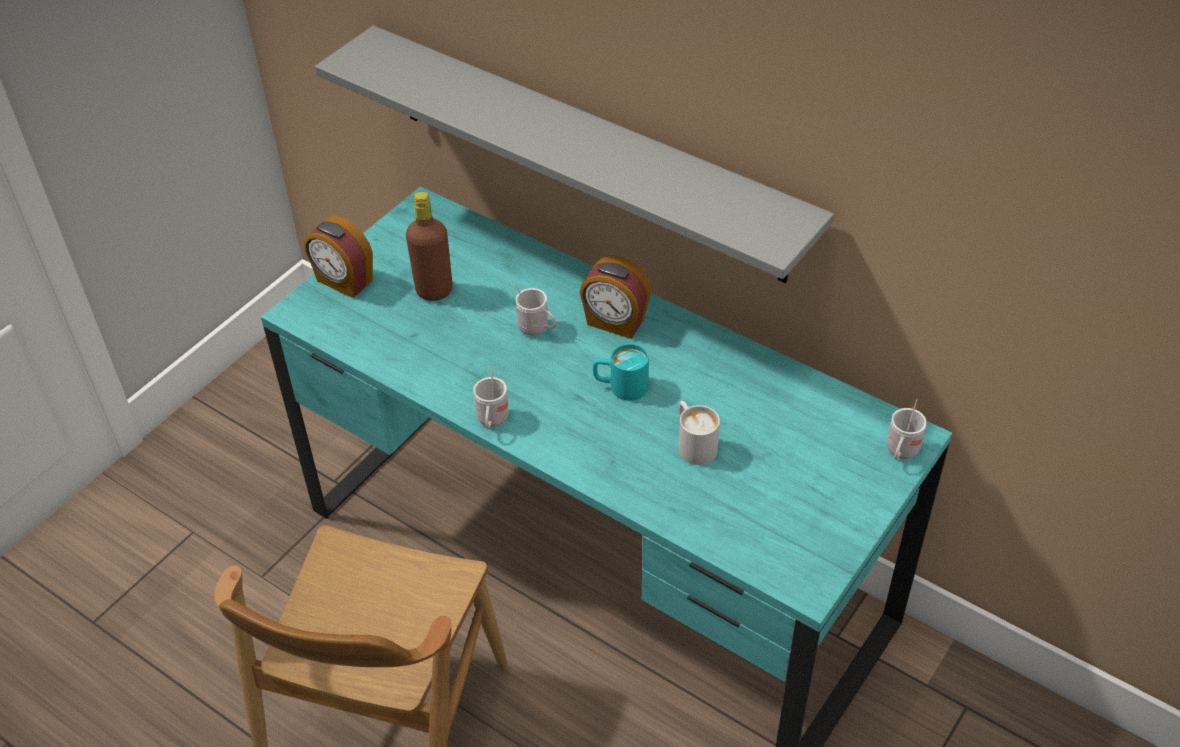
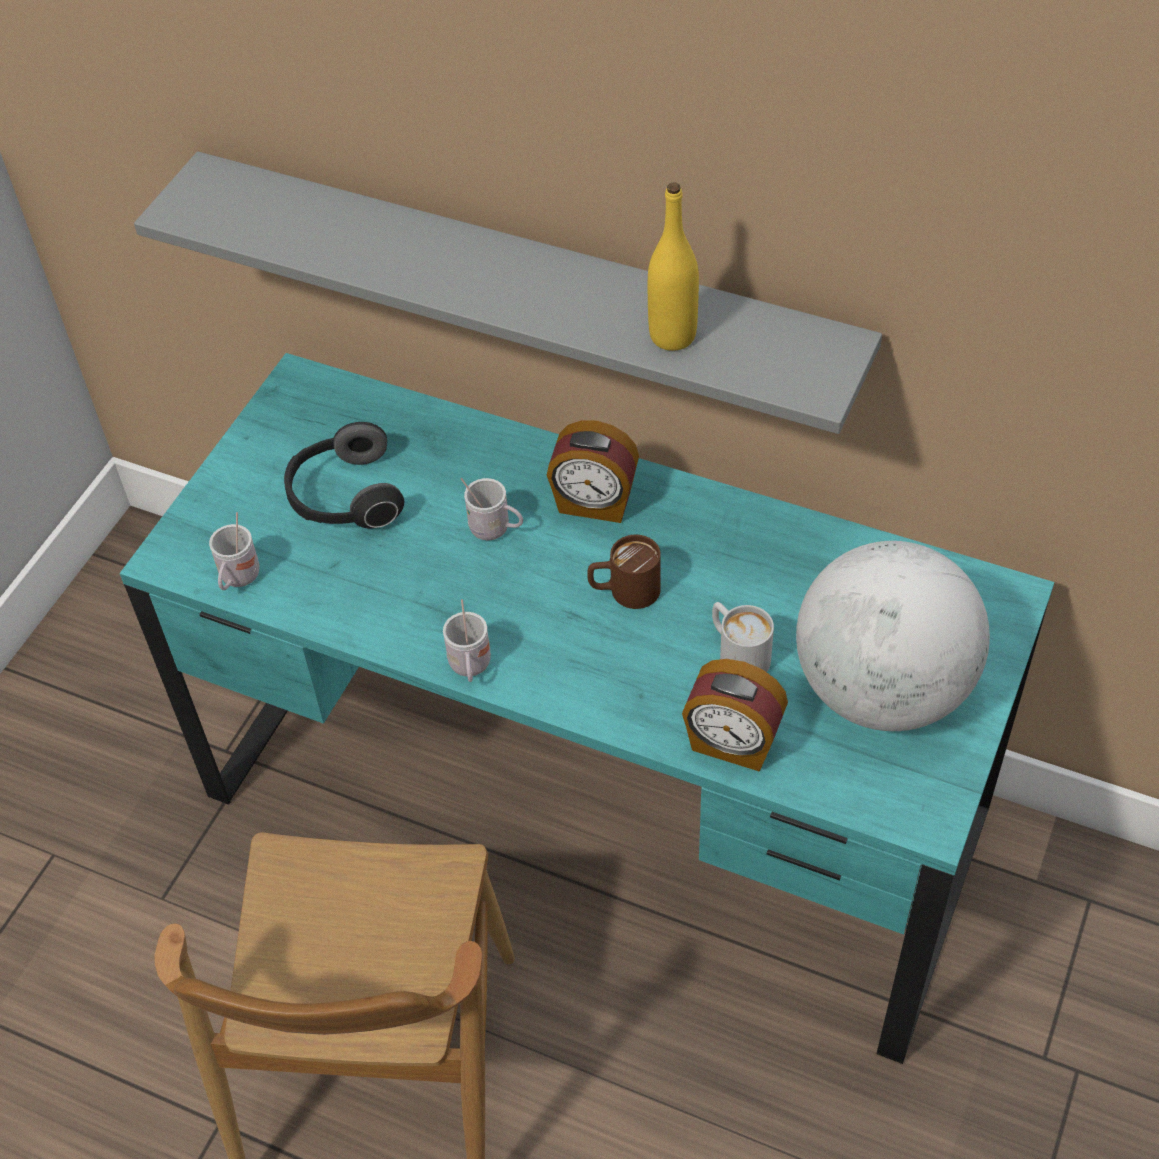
camera: 10 degrees left, 5 degrees up
(343, 281) = (219, 504): alarm clock -> alarm clock (732, 744)
(434, 290) = (344, 498): brown bottle -> headphones
(620, 387) = (624, 591): turquoise mug -> brown mug
(676, 193) = (672, 336): none -> yellow bottle
(797, 487) = (882, 689): none -> globe
(900, 453) = (998, 621): white mug -> white mug (238, 580)

